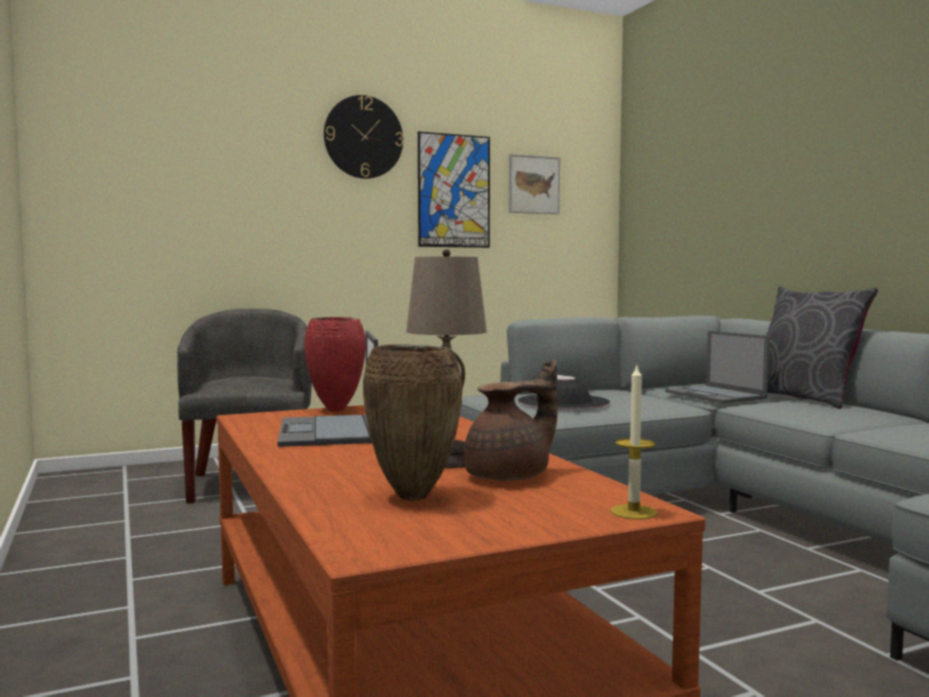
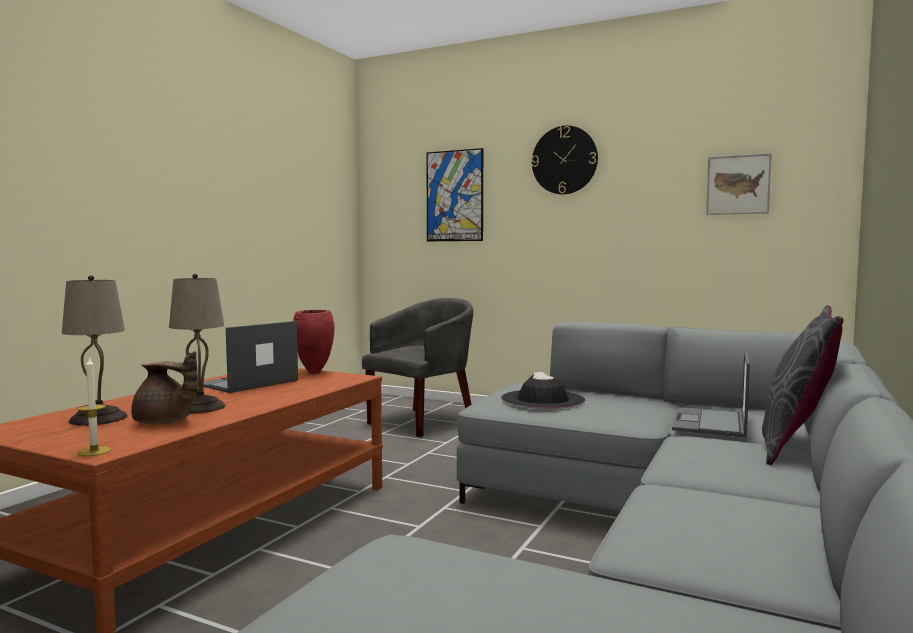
camera: 50 degrees right, 0 degrees up
(415, 497) = (99, 418): brown vase -> beige table lamp
(454, 191) = (647, 198): picture -> picture (454, 196)

